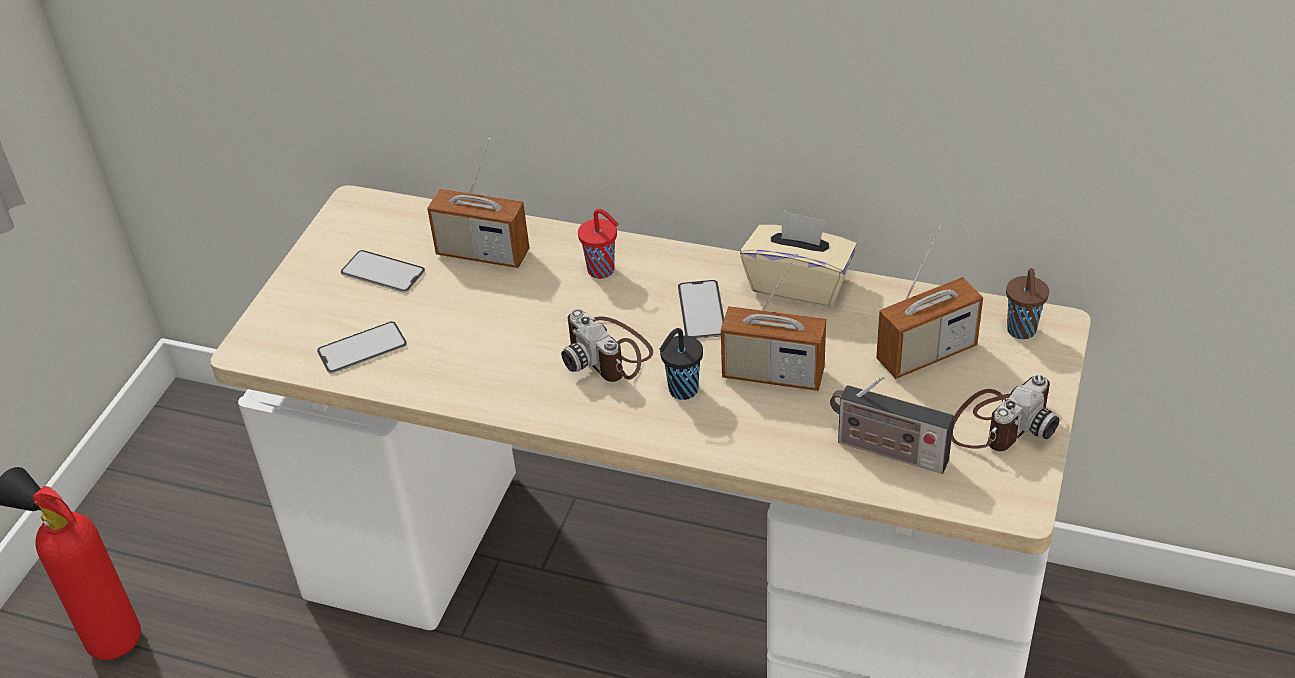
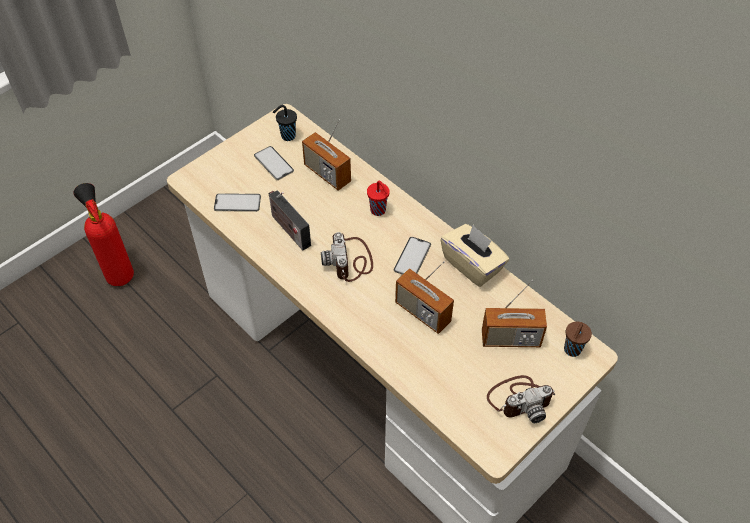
camera: 25 degrees right, 10 degrees up
(681, 391) = (371, 300): black cup -> black cup (287, 136)
(886, 451) = (449, 386): radio -> radio (288, 229)

